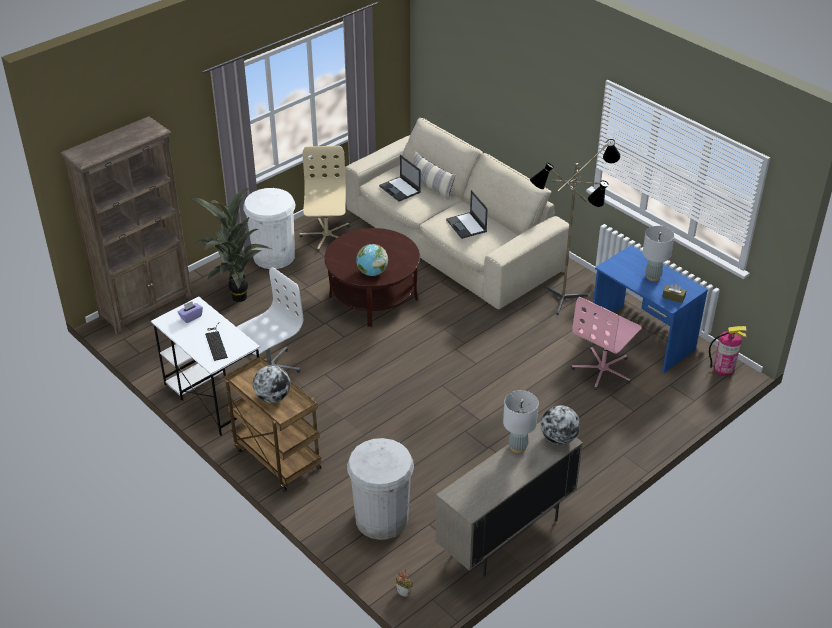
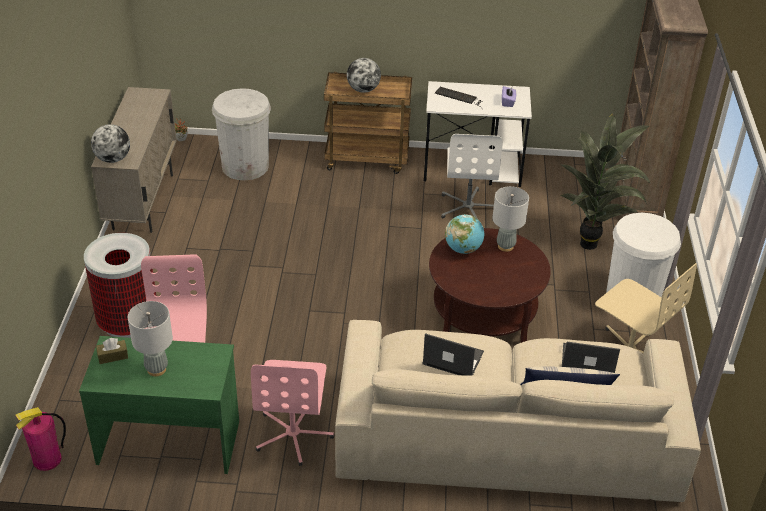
camera: 135 degrees right, 0 degrees up
(518, 447) = (140, 139): grey table lamp -> grey table lamp (505, 246)
(565, 302) = (293, 434): floor lamp -> pink office chair
(608, 427) = (128, 323): none -> trash can
(641, 338) = (169, 441): blue desk -> green desk

